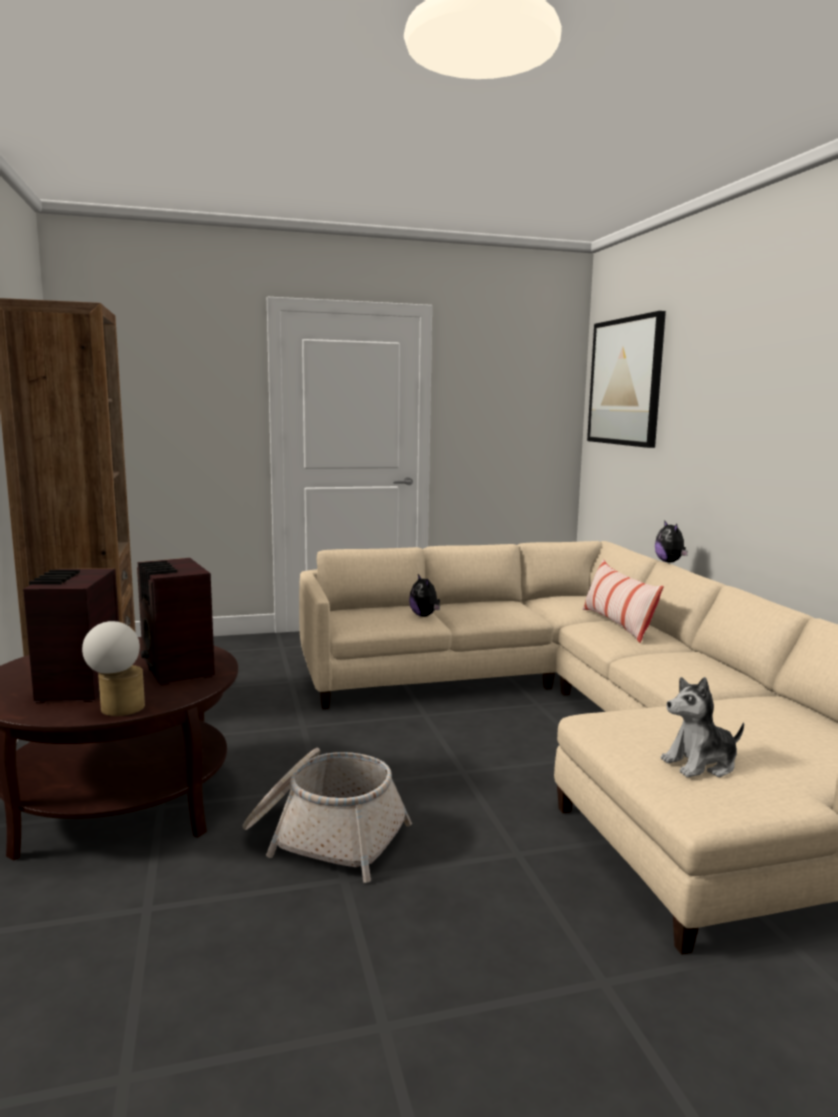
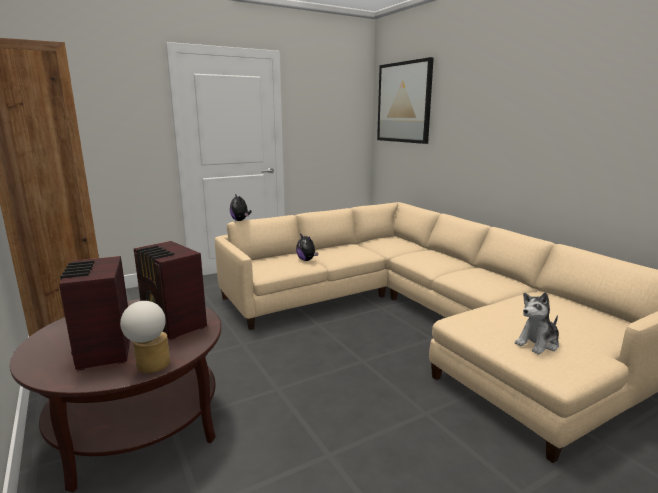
camera: 15 degrees left, 5 degrees up
(324, 836) = (299, 424): basket -> none
(617, 624) = (424, 254): pillow -> none
(670, 562) = (448, 213): plush toy -> plush toy (240, 220)

